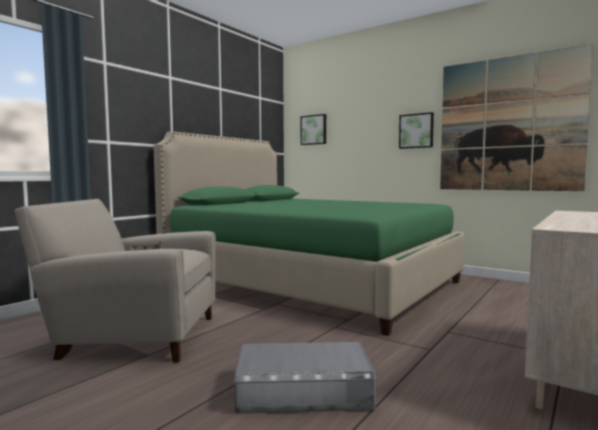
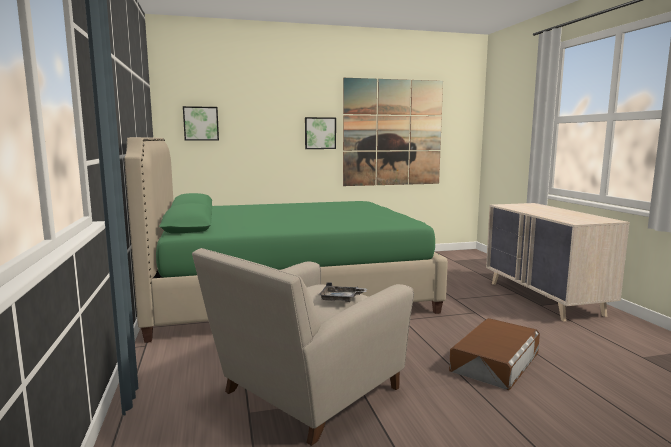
camera: 50 degrees left, 5 degrees up
(303, 390) = (495, 361): grey storage box -> brown storage box

